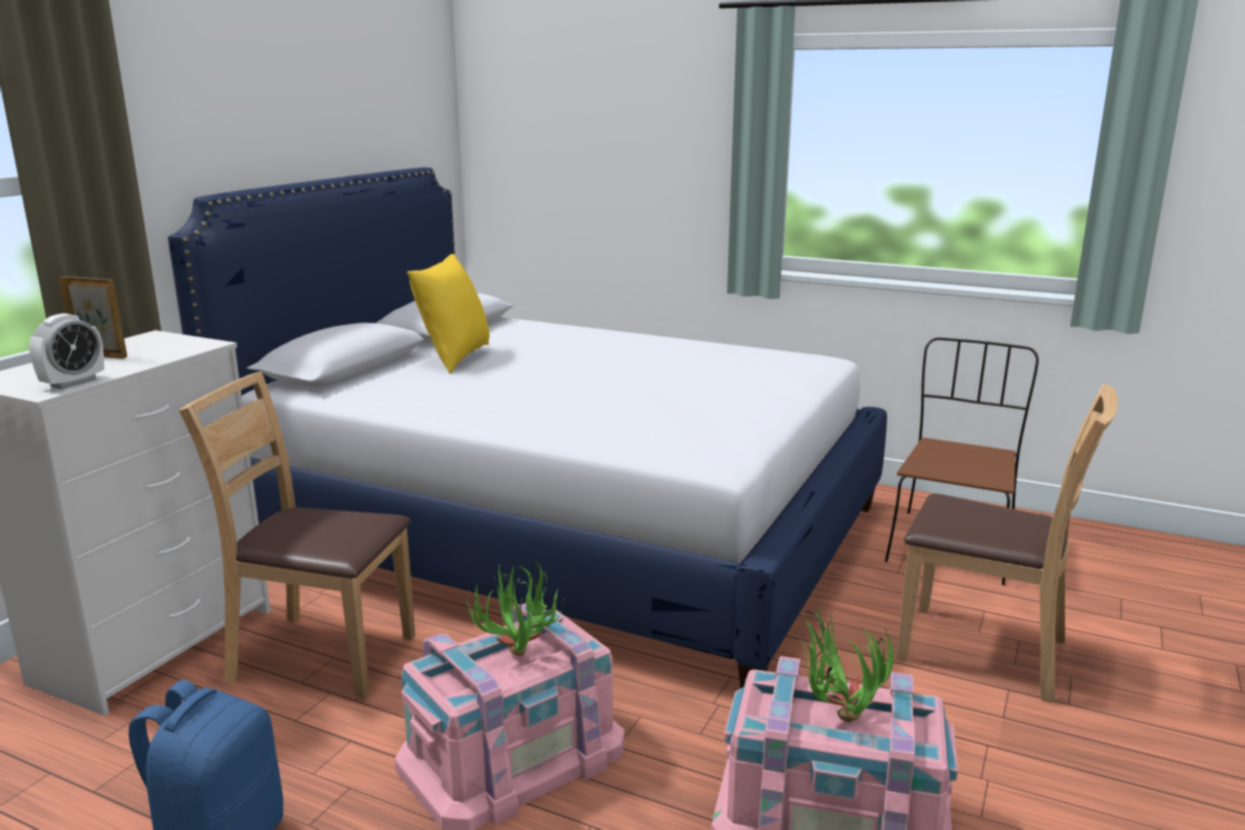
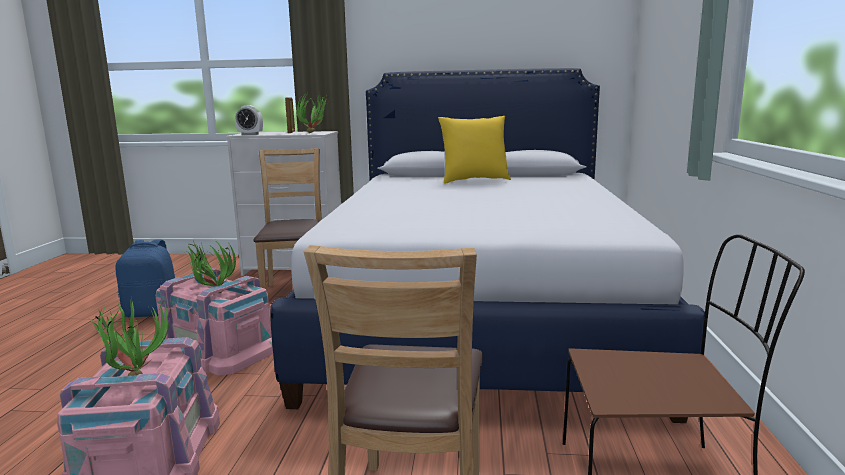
camera: 70 degrees right, 5 degrees down
(175, 344) = (315, 133): none -> potted plant

